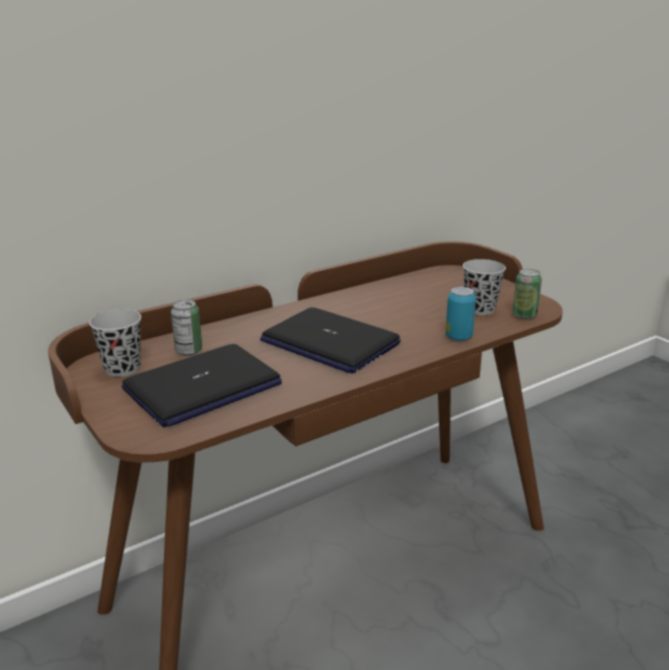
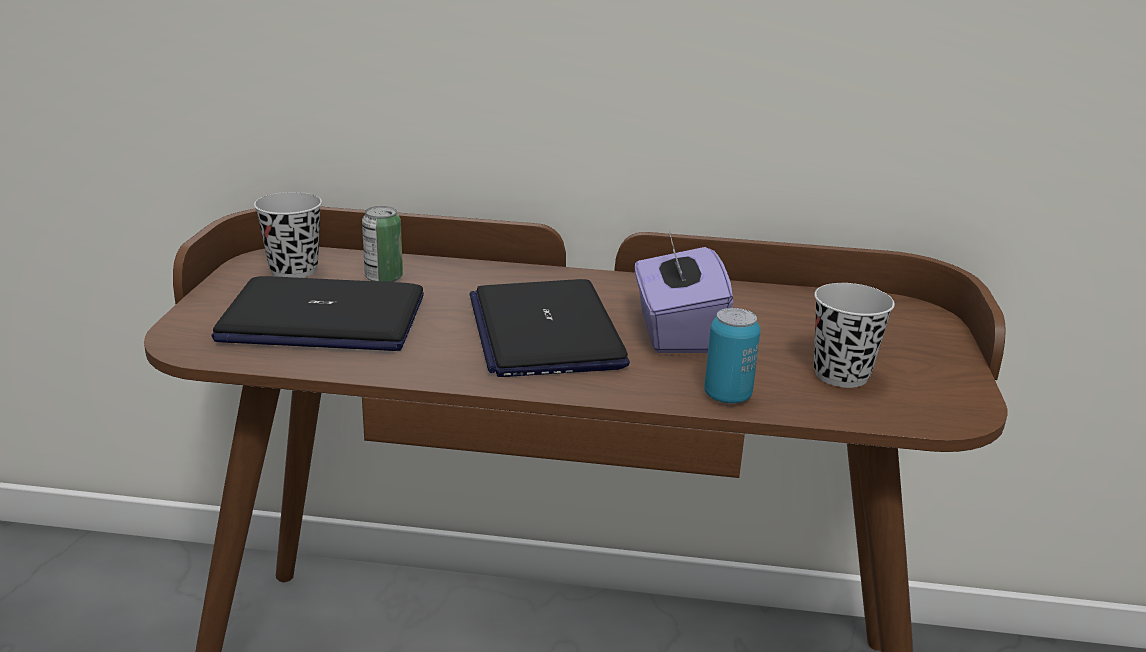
camera: 40 degrees right, 0 degrees up
(385, 318) = (676, 332): none -> purple tissue box
(524, 315) = (899, 412): can -> none

